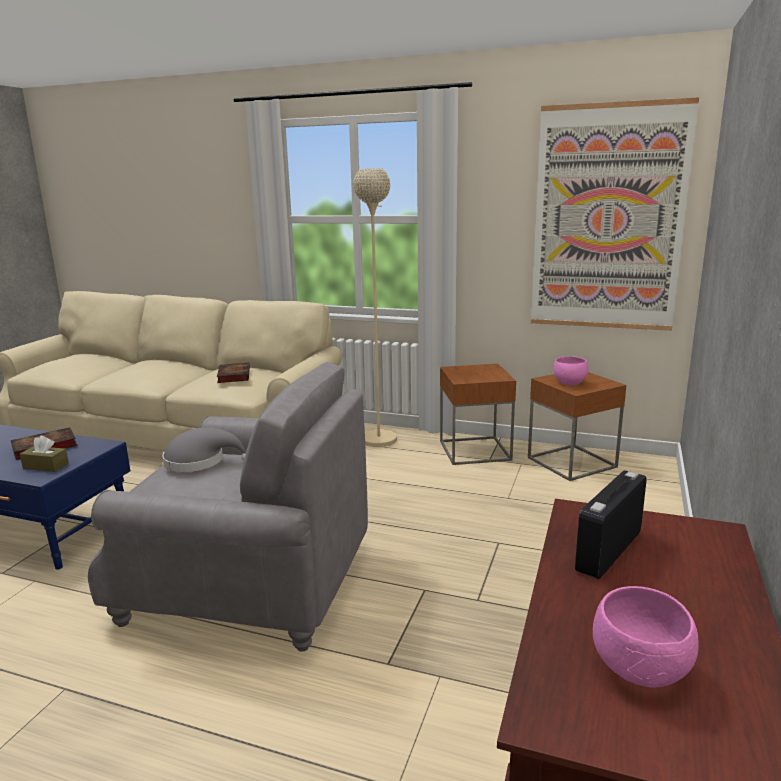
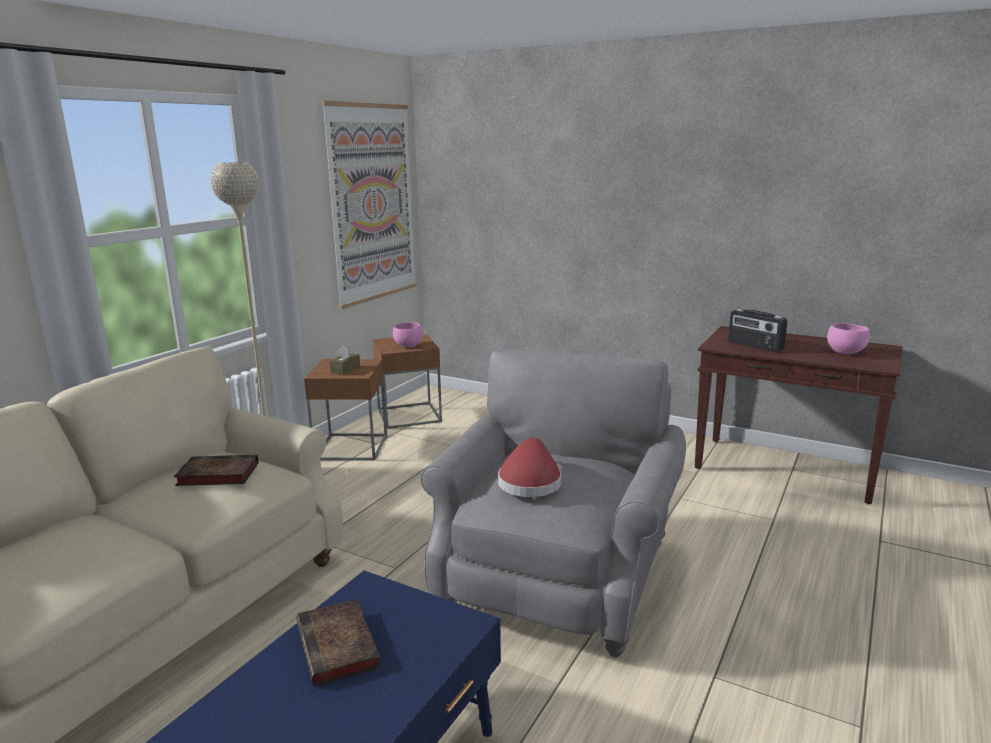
camera: 80 degrees left, 0 degrees up
(46, 466) = (425, 627): brown tissue box -> brown tissue box (345, 369)
(199, 461) = (529, 481): grey hat -> red hat

